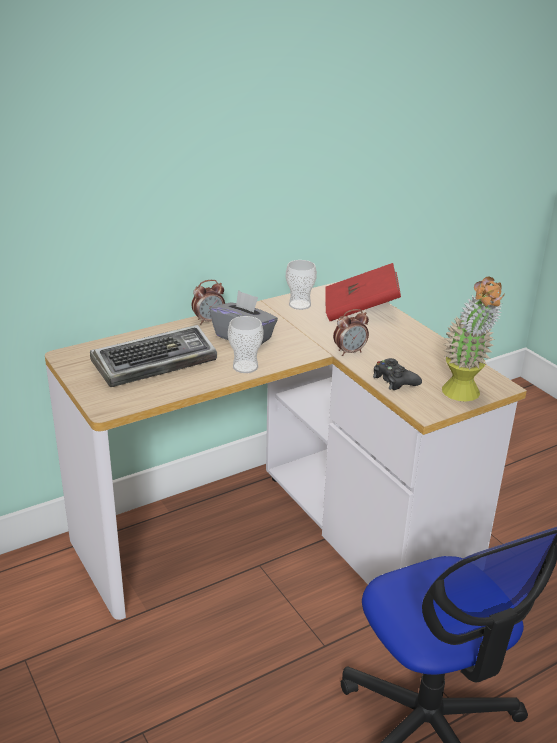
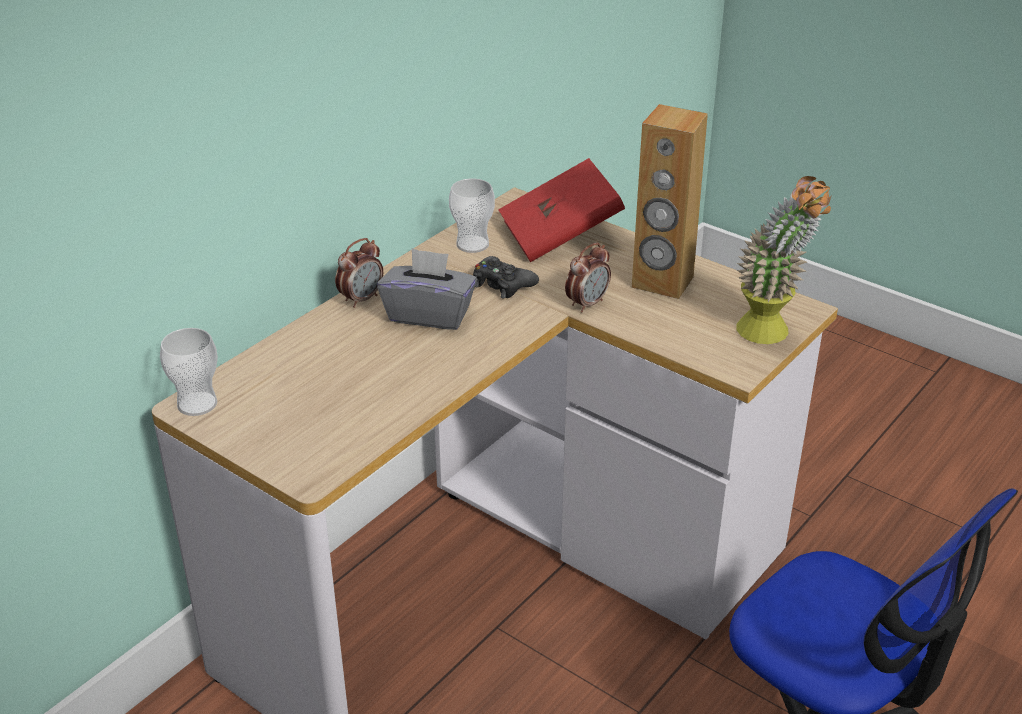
camera: 20 degrees left, 5 degrees up
(155, 362) = (330, 385): keyboard -> none
(245, 367) = (462, 361): cup -> cup (197, 404)
(394, 380) = (671, 333): black game controller -> black game controller (502, 284)
(410, 350) = (662, 282): none -> brown speaker

